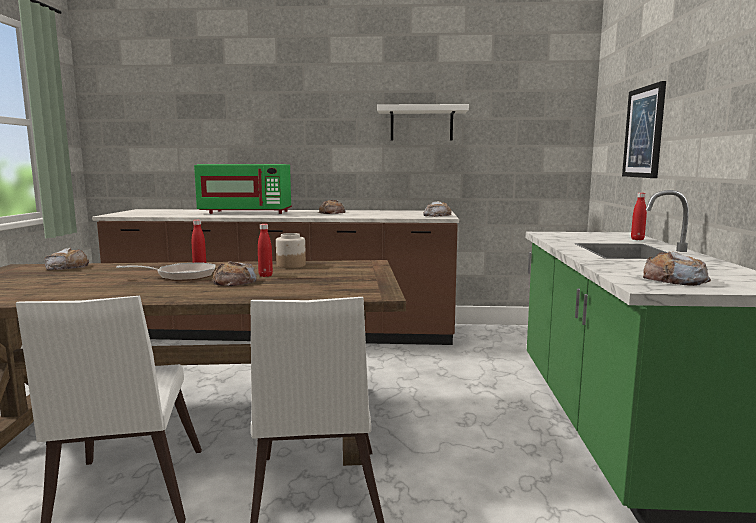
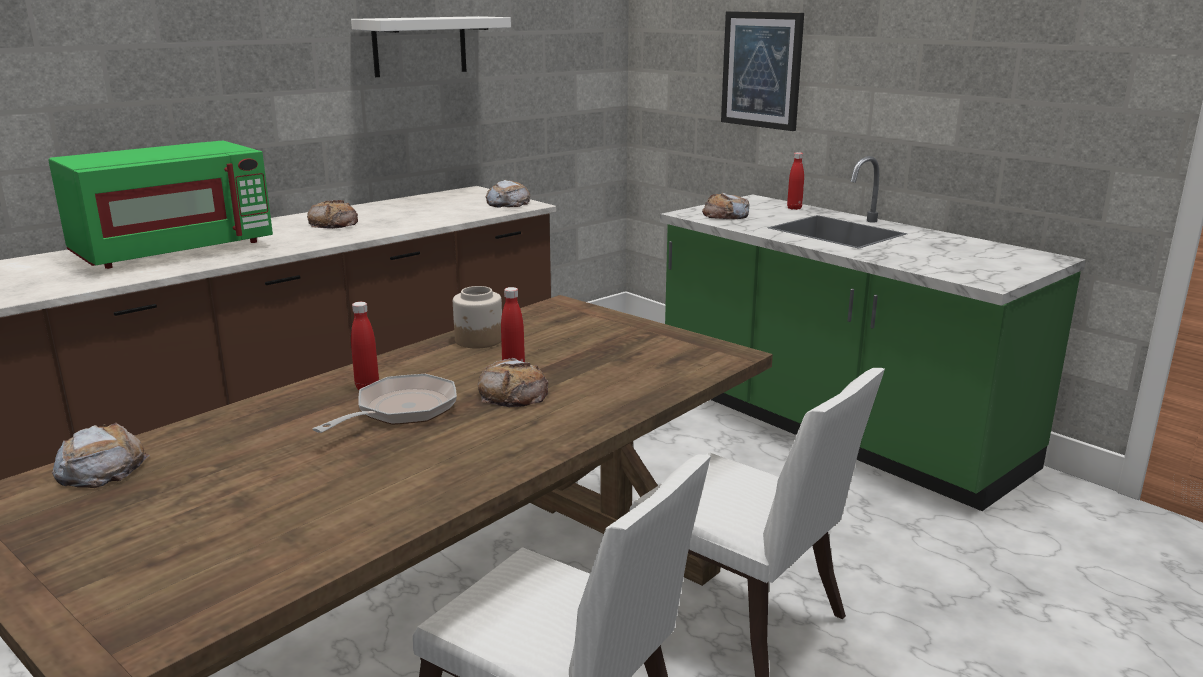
camera: 45 degrees left, 10 degrees up
(674, 279) = (978, 267): bread -> bread (725, 215)

